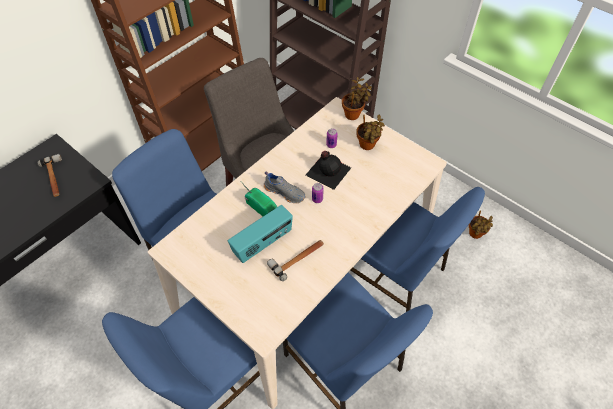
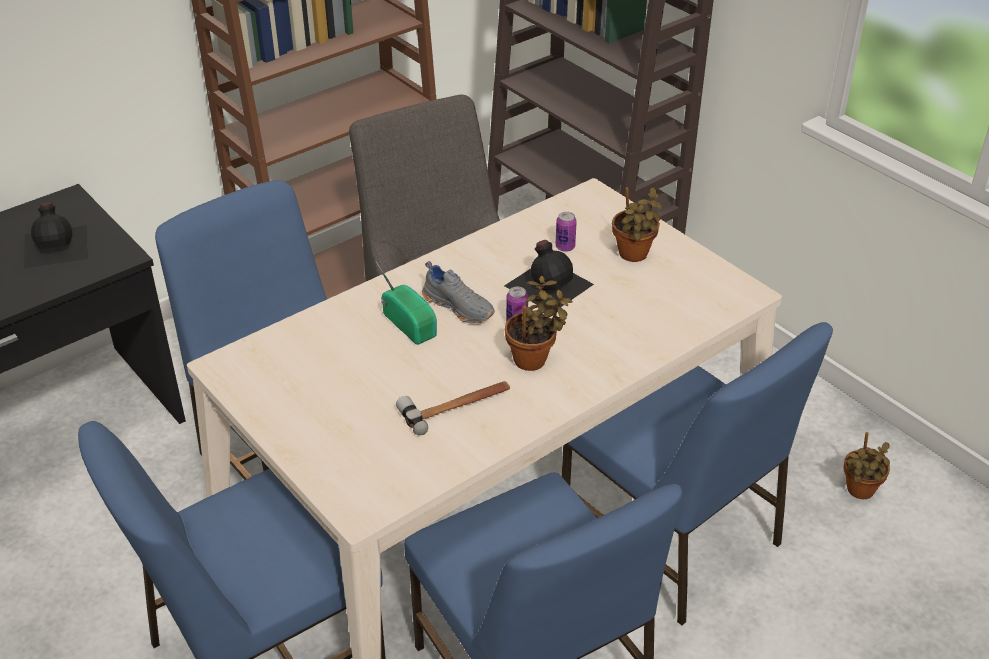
camera: 10 degrees right, 15 degrees down
(54, 178) = (57, 245): hammer -> black bottle
(263, 243) = (397, 376): radio -> none
(353, 114) = (619, 206): potted plant -> potted plant (533, 359)

